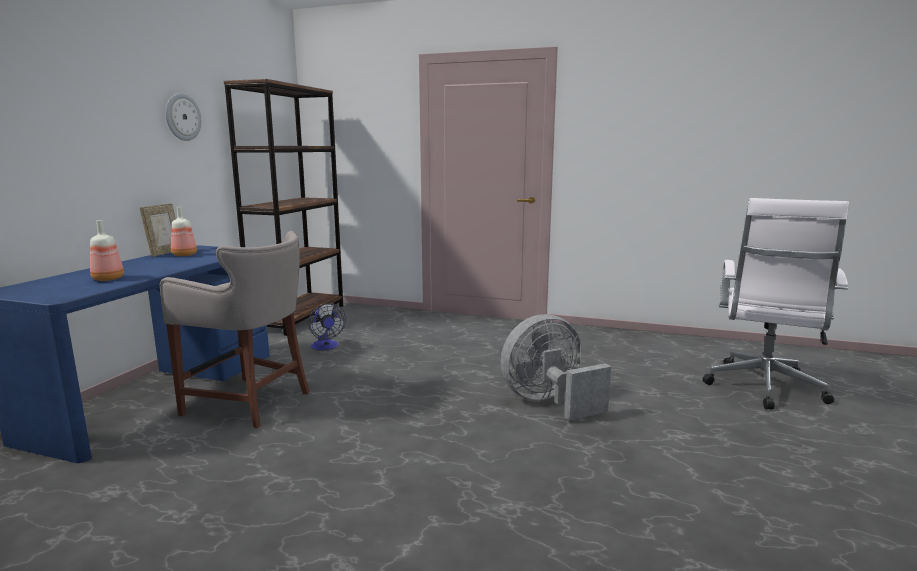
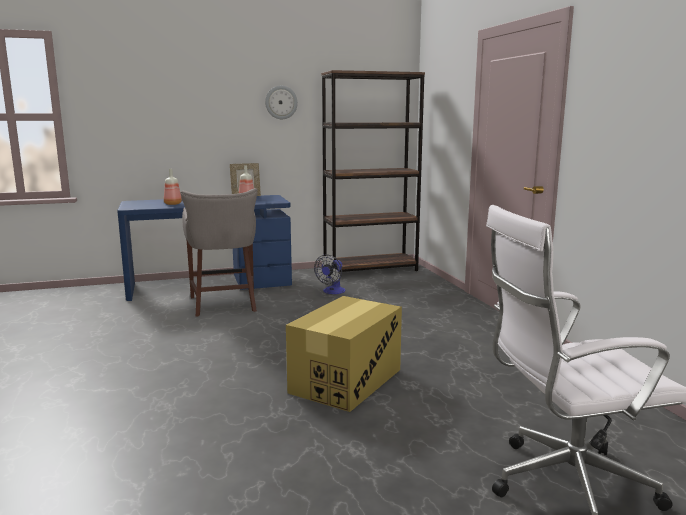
camera: 55 degrees right, 0 degrees up
(549, 402) = (346, 381): grey fan -> cardboard box

